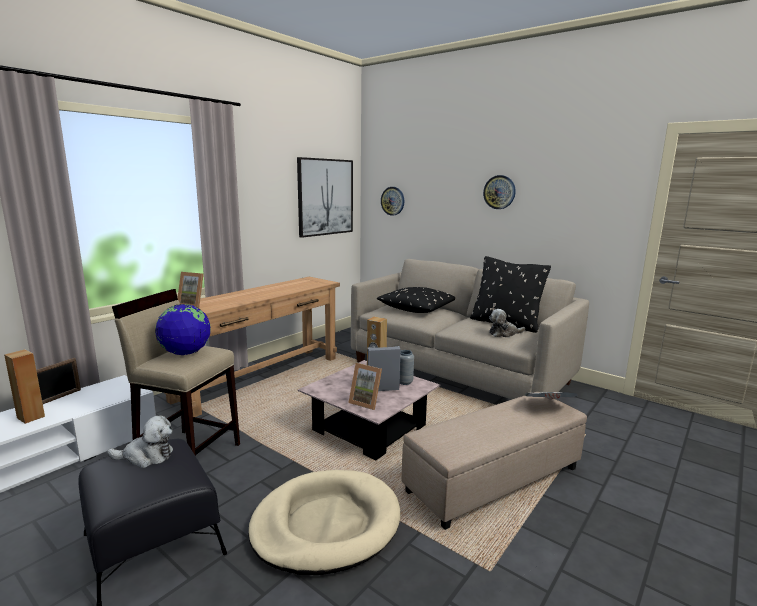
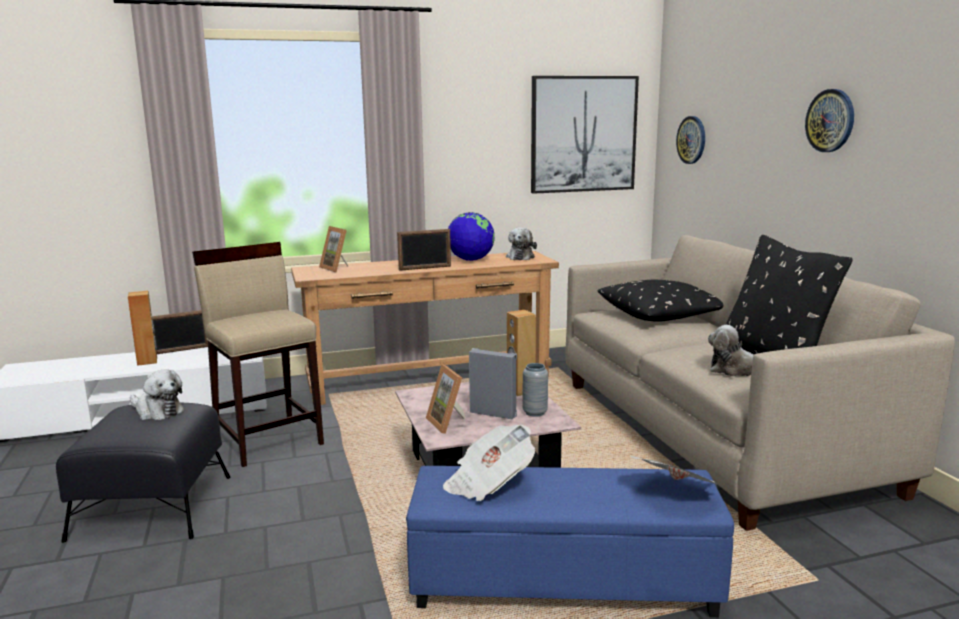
camera: 35 degrees right, 0 degrees up
(185, 353) = (263, 317): globe -> globe (470, 260)
(261, 296) = (425, 268): none -> picture frame
(310, 281) = (520, 257): none -> plush toy
(326, 524) = (304, 549): beige dog bed -> none
(460, 432) = (488, 484): none -> newspaper
(493, 479) = (563, 581): beige ottoman -> blue ottoman

